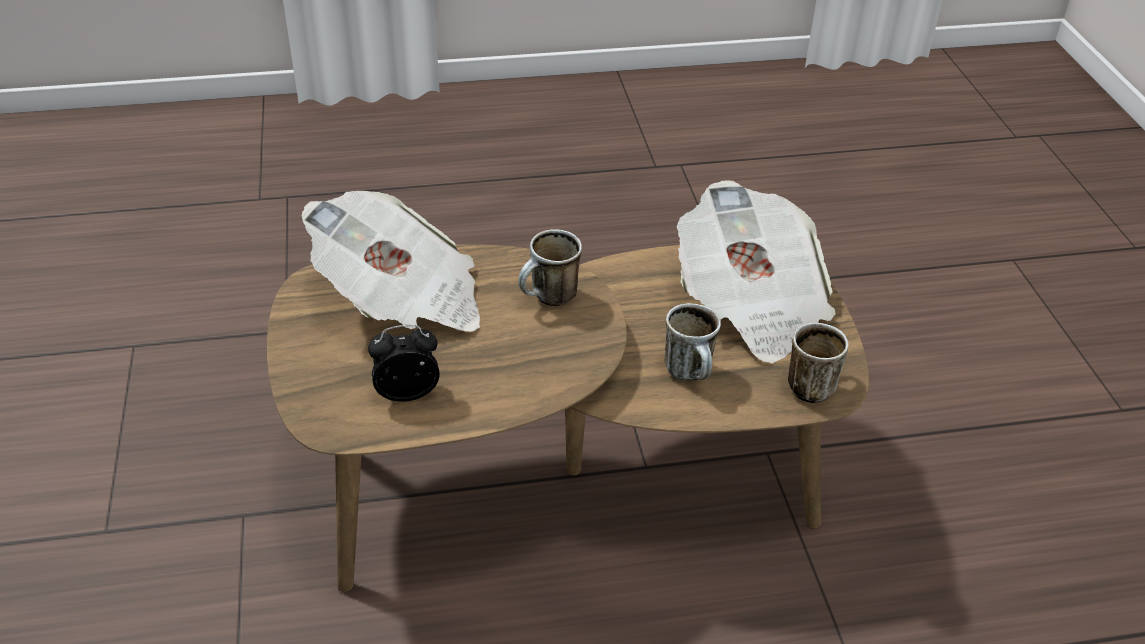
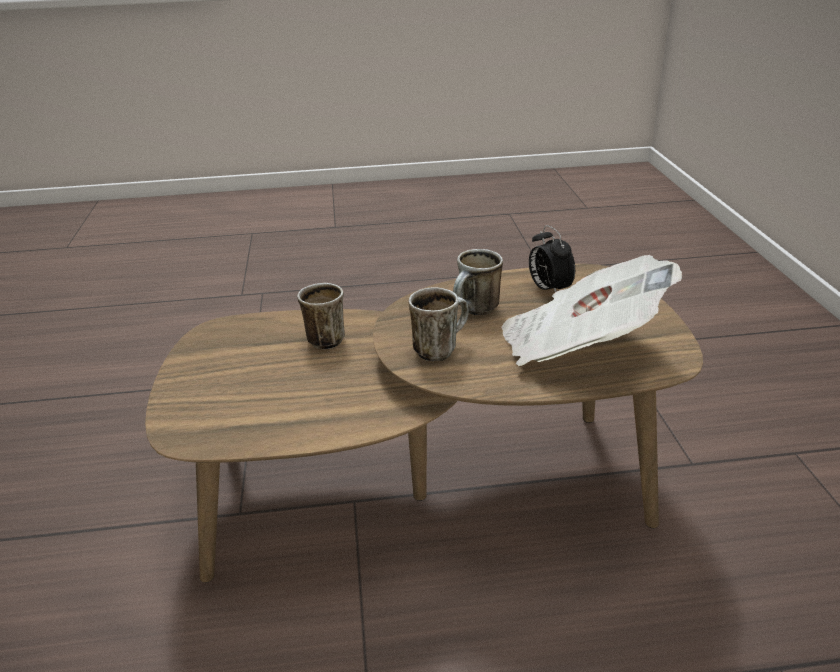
camera: 175 degrees left, 10 degrees down
(407, 392) = (548, 289): alarm clock -> alarm clock turned 75 degrees clockwise
(751, 305) = (243, 389): newspaper -> none
(812, 384) = (229, 333): mug -> mug (476, 312)

